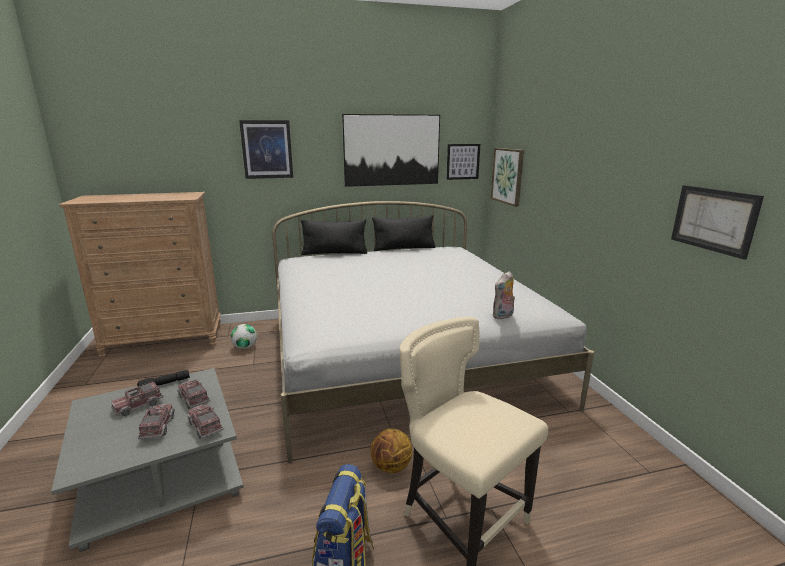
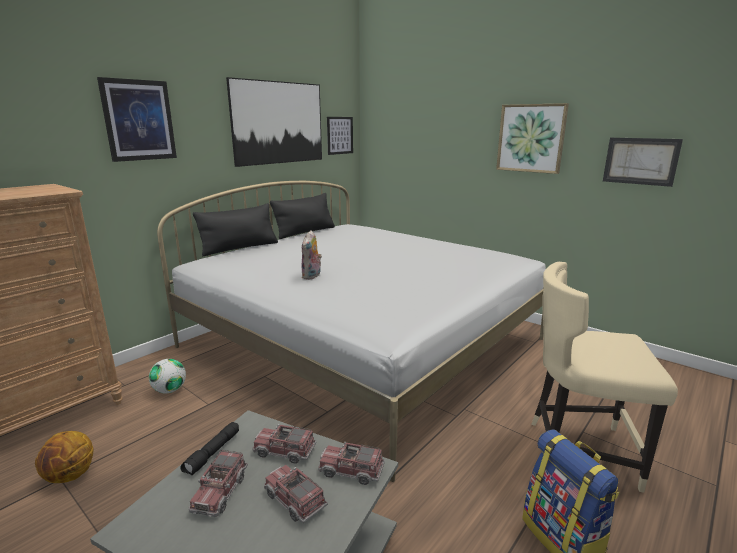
camera: 35 degrees left, 0 degrees up
(391, 467) = (481, 438): basketball -> basketball (70, 476)
(503, 316) = (500, 268): plush toy -> plush toy (312, 276)
(508, 176) = (390, 147): picture -> picture (531, 138)

